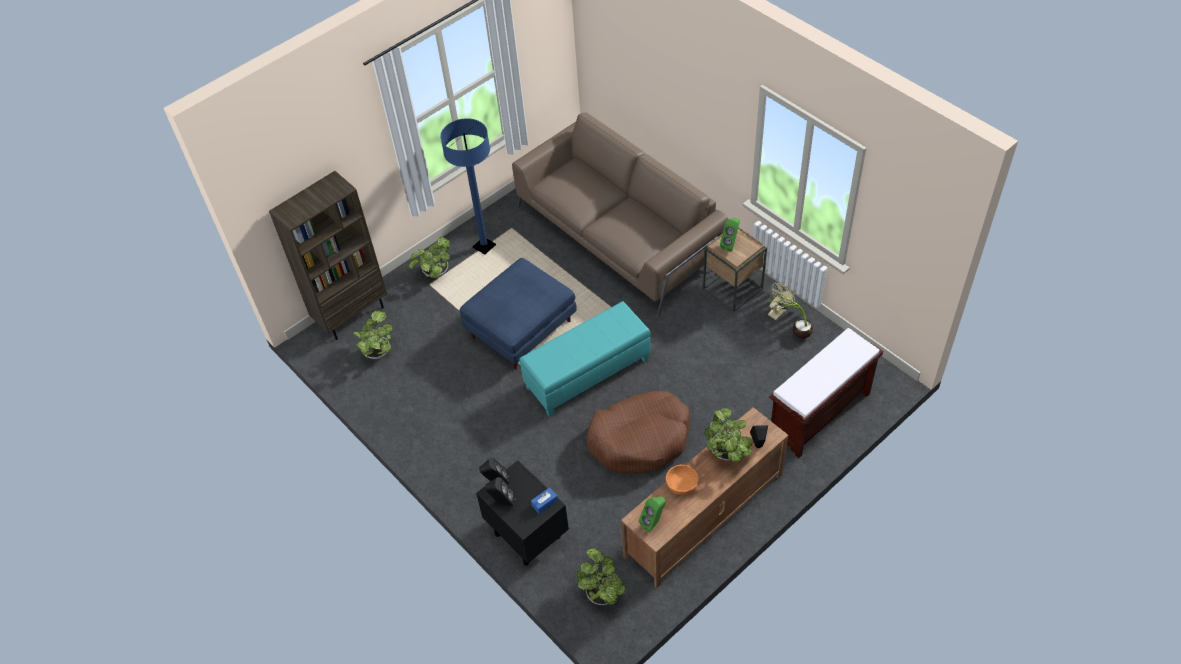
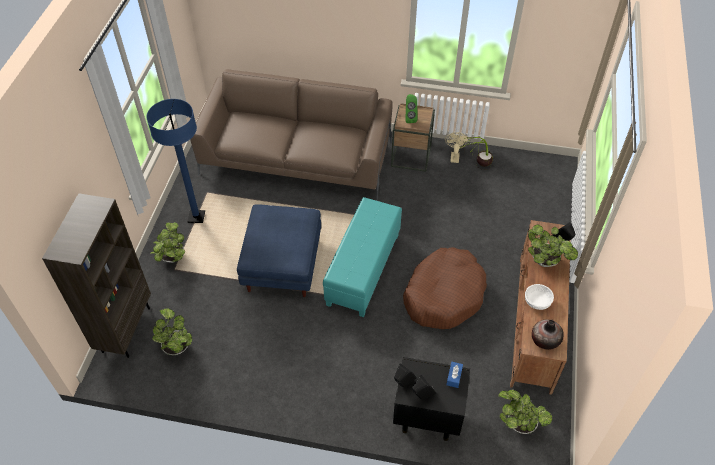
camera: 40 degrees left, 0 degrees up
(653, 522) = (545, 340): green speaker -> vase
(682, 485) = (537, 301): orange bowl -> white bowl
(819, 415) = (542, 210): brown bench -> none

